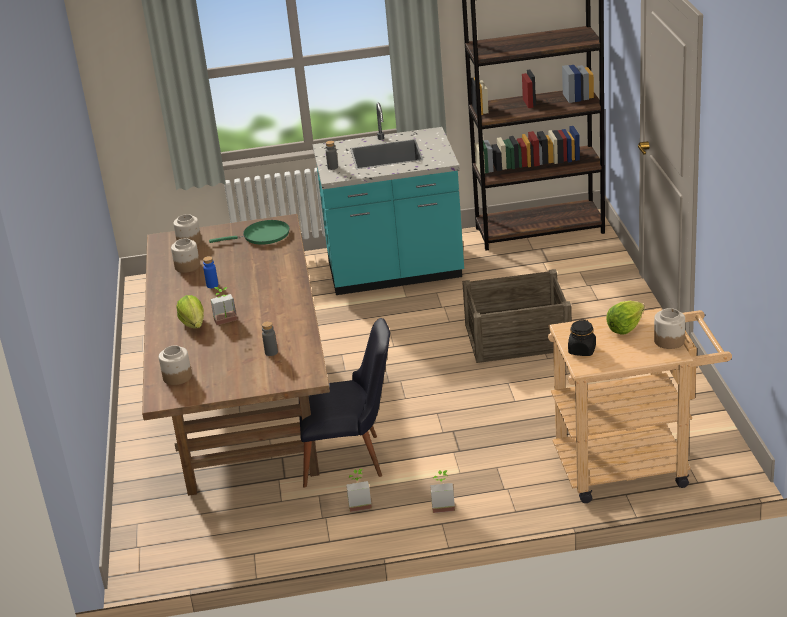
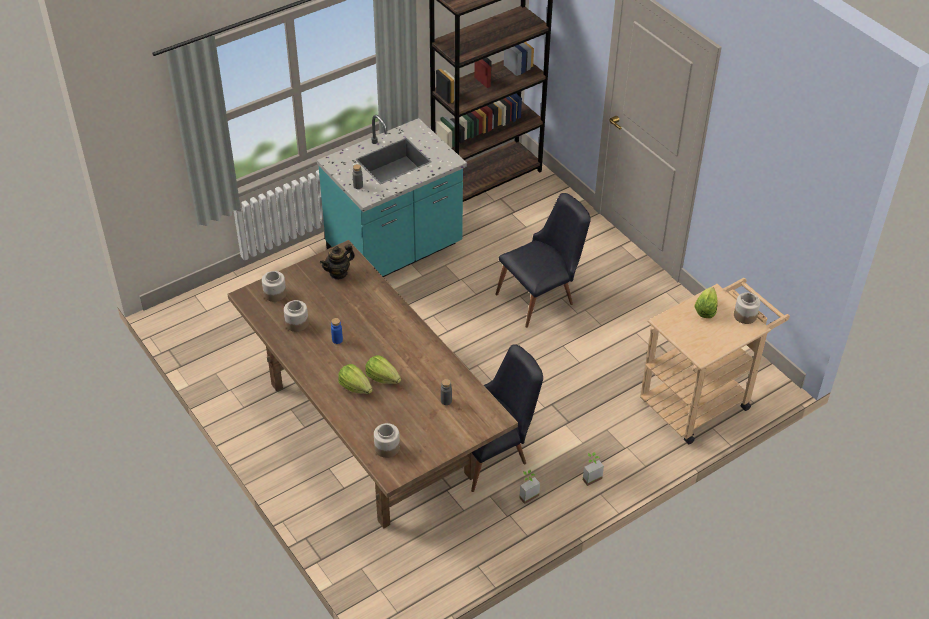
camera: 30 degrees left, 15 degrees up
(226, 322) = (382, 378): potted plant -> lettuce
(263, 236) = (338, 273): green frying pan -> teapot
(518, 337) = (541, 297): crate -> black chair
(582, 350) = (690, 340): black jar -> none

